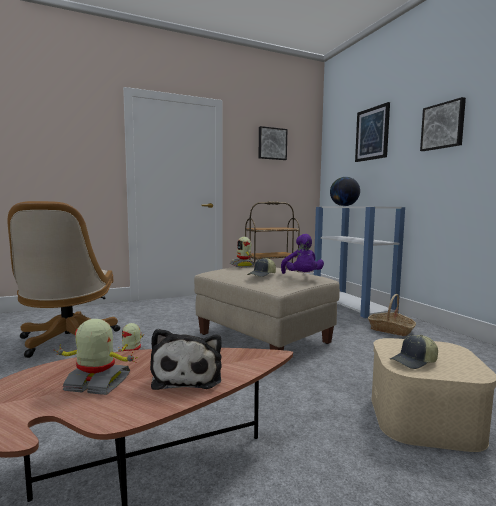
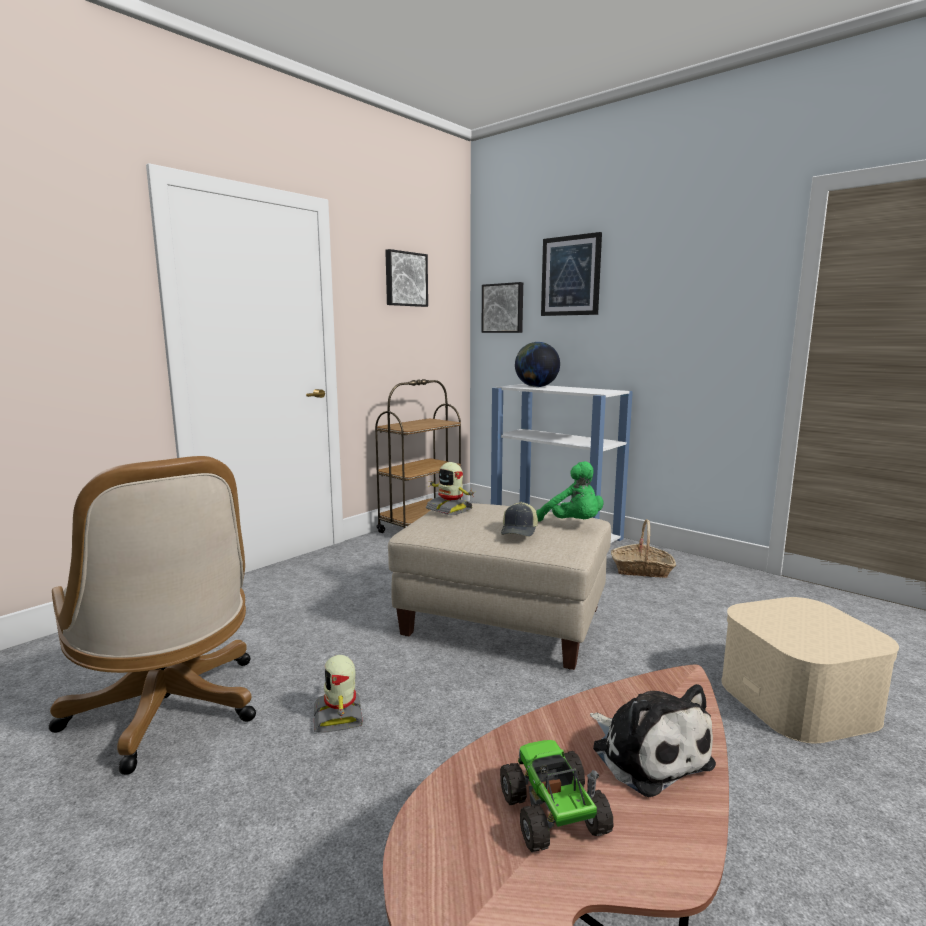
camera: 25 degrees left, 5 degrees up
(97, 383) = (553, 815): toy robot -> toy truck
(302, 276) = (573, 524): purple plush toy -> green plush toy
(414, 362) = (806, 638): cap -> none
(443, 126) = (690, 281): picture -> picture (503, 308)

